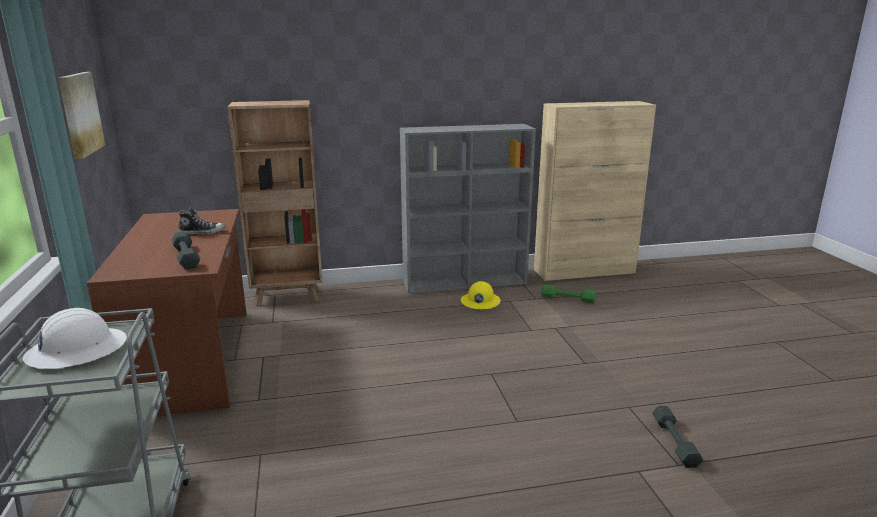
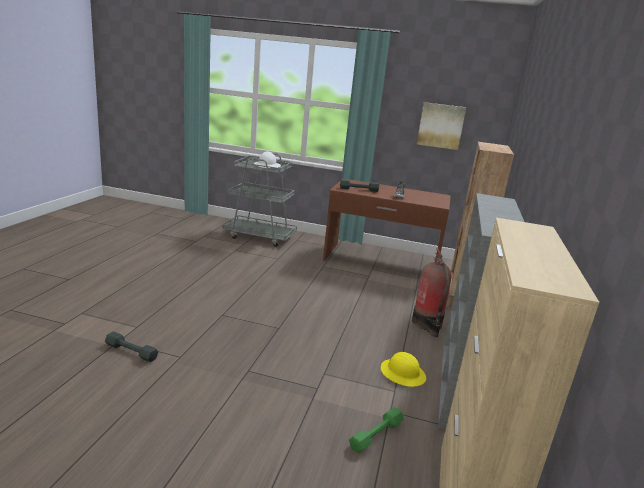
camera: 115 degrees right, 0 degrees up
(373, 304) = (427, 324): none -> fire extinguisher

